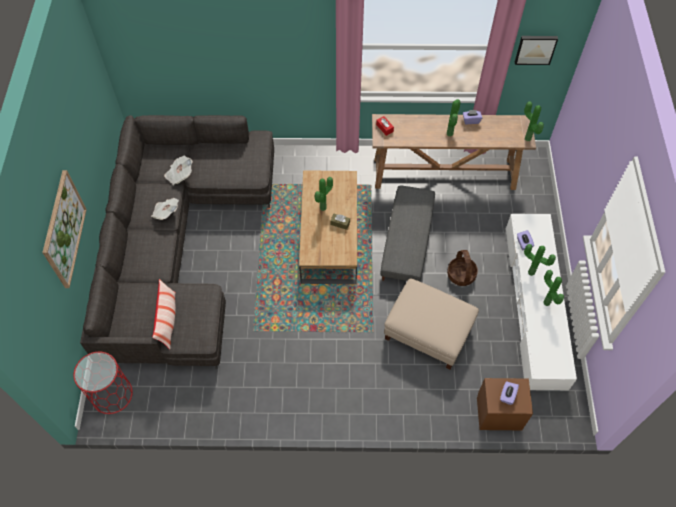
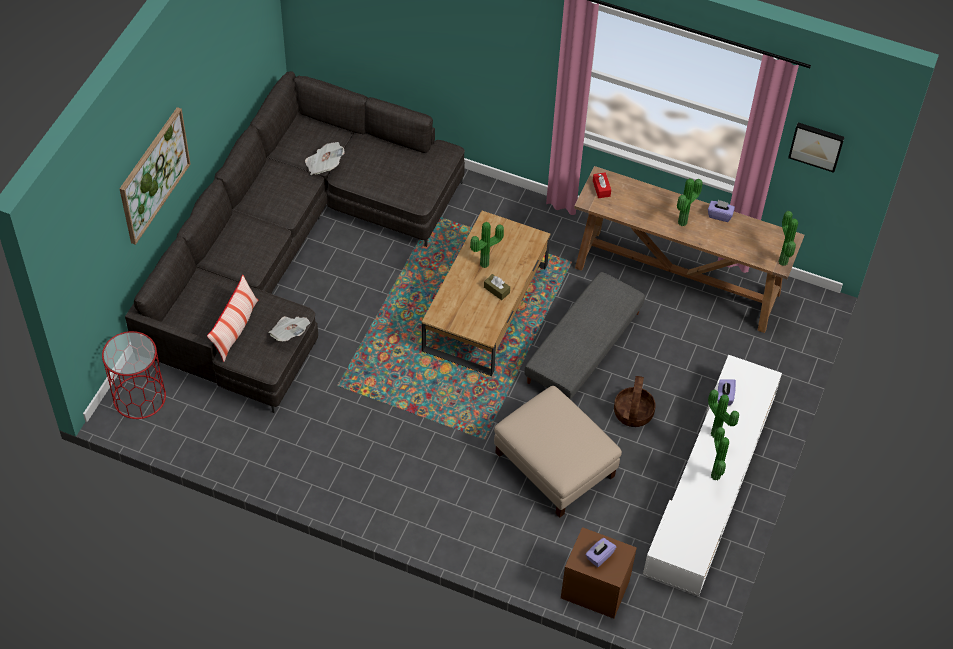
camera: 20 degrees right, 5 degrees down
(166, 213) = (288, 205): newspaper -> newspaper (289, 334)

